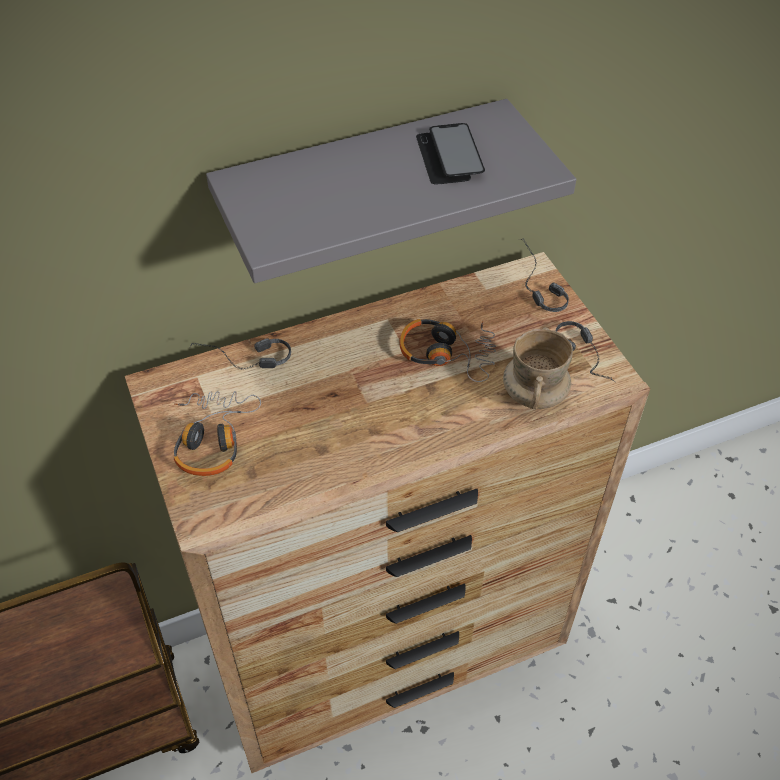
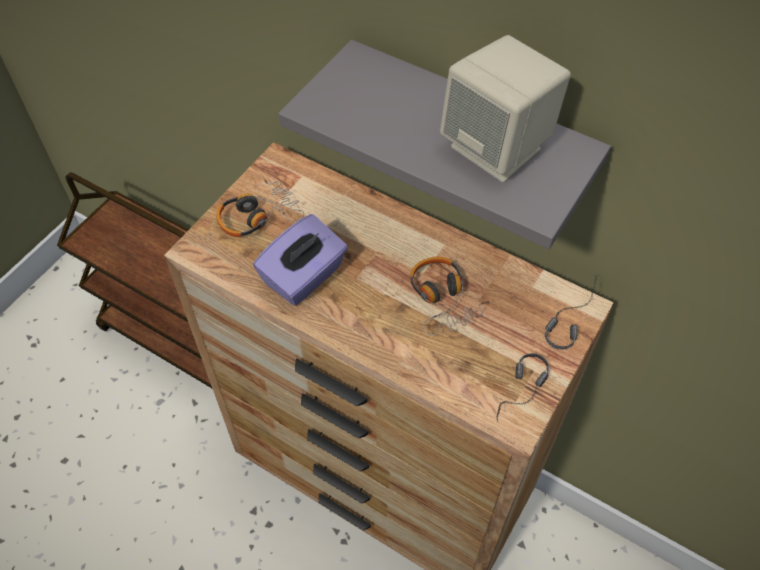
camera: 55 degrees right, 5 degrees up
(243, 362) = (333, 191): headphones -> none
(328, 441) = (304, 277): none -> purple tissue box
(449, 156) = (497, 148): phone -> beige speaker
(534, 394) = (451, 376): beige mug -> none

